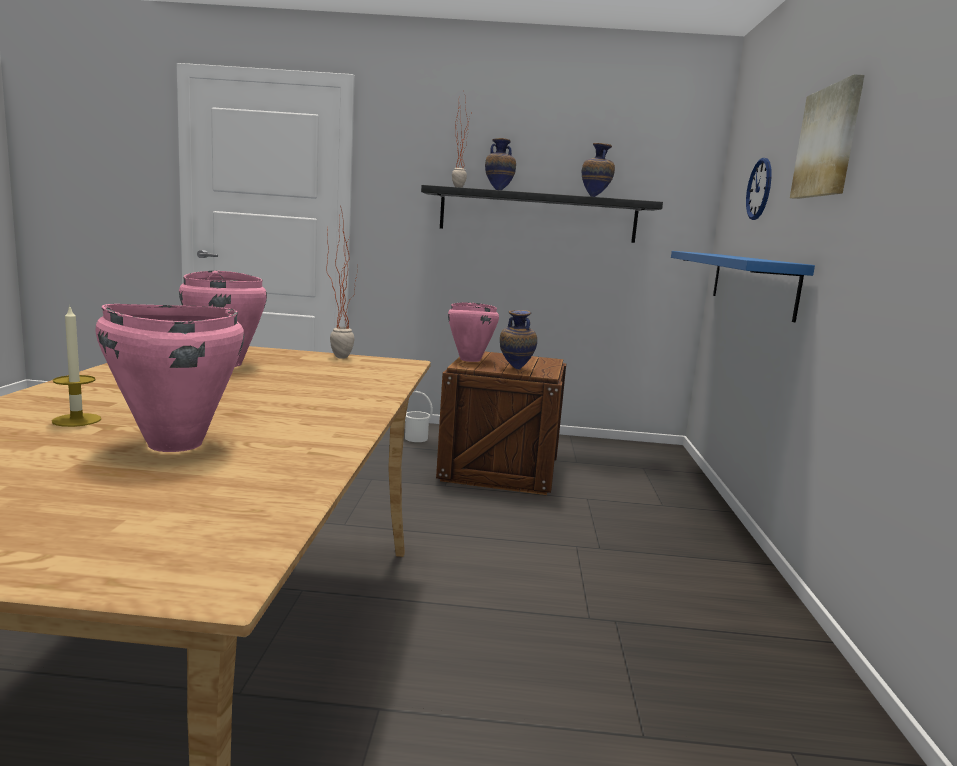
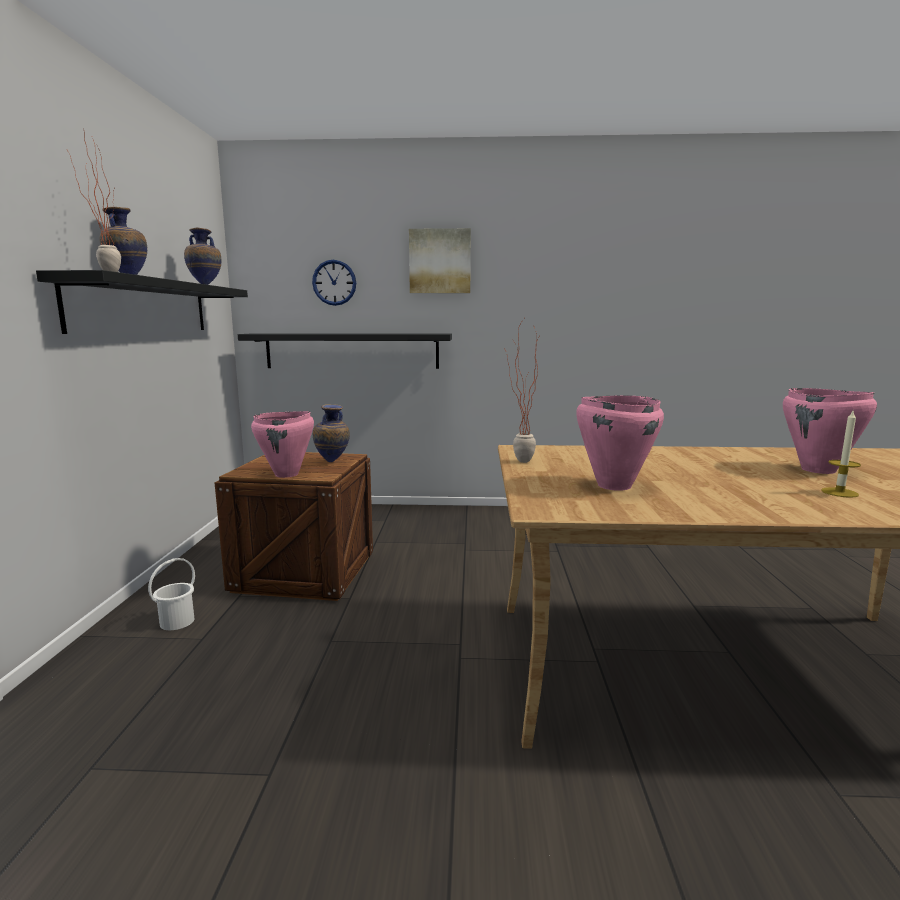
camera: 90 degrees left, 0 degrees up
(751, 282) = (352, 351): blue shelf -> black shelf

